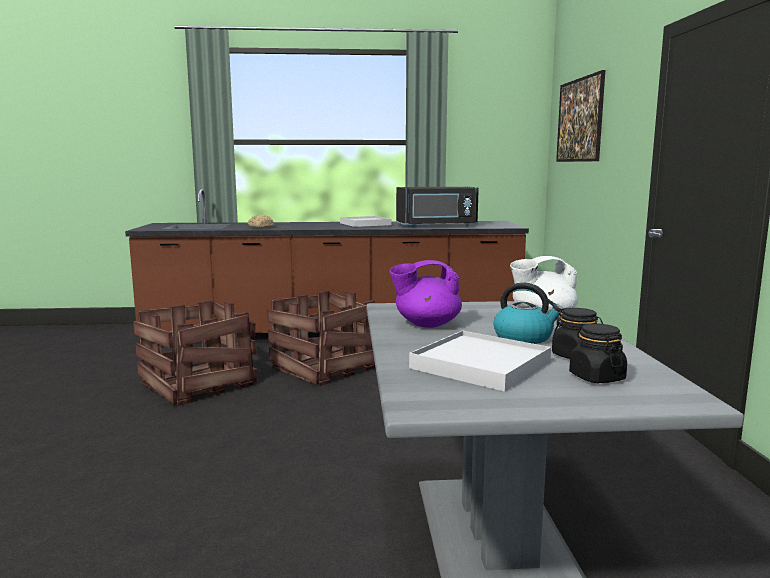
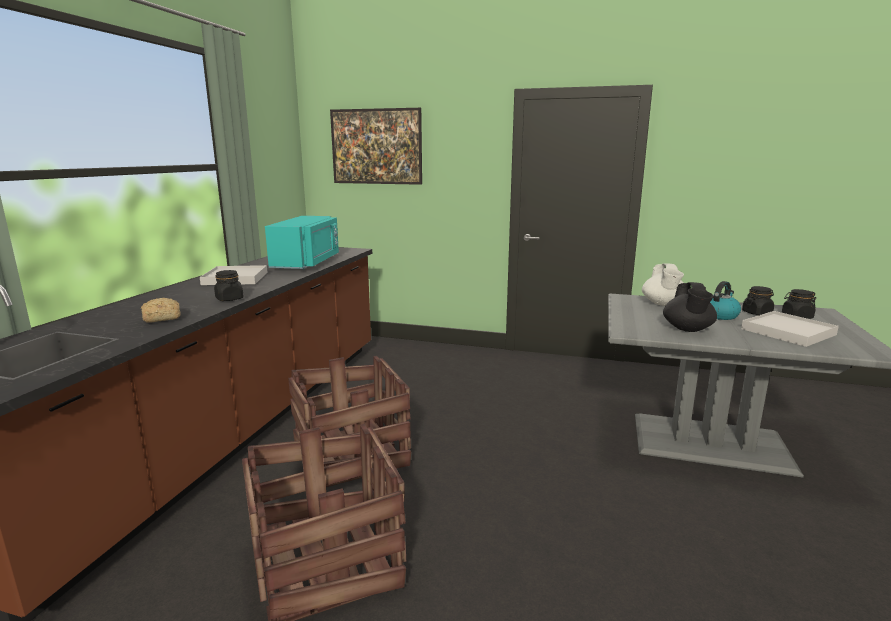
camera: 70 degrees left, 5 degrees up
(311, 228) = (229, 299): none -> black jar
(426, 324) = (687, 329): purple teapot -> black teapot
(437, 226) = (307, 263): black microwave -> turquoise microwave

